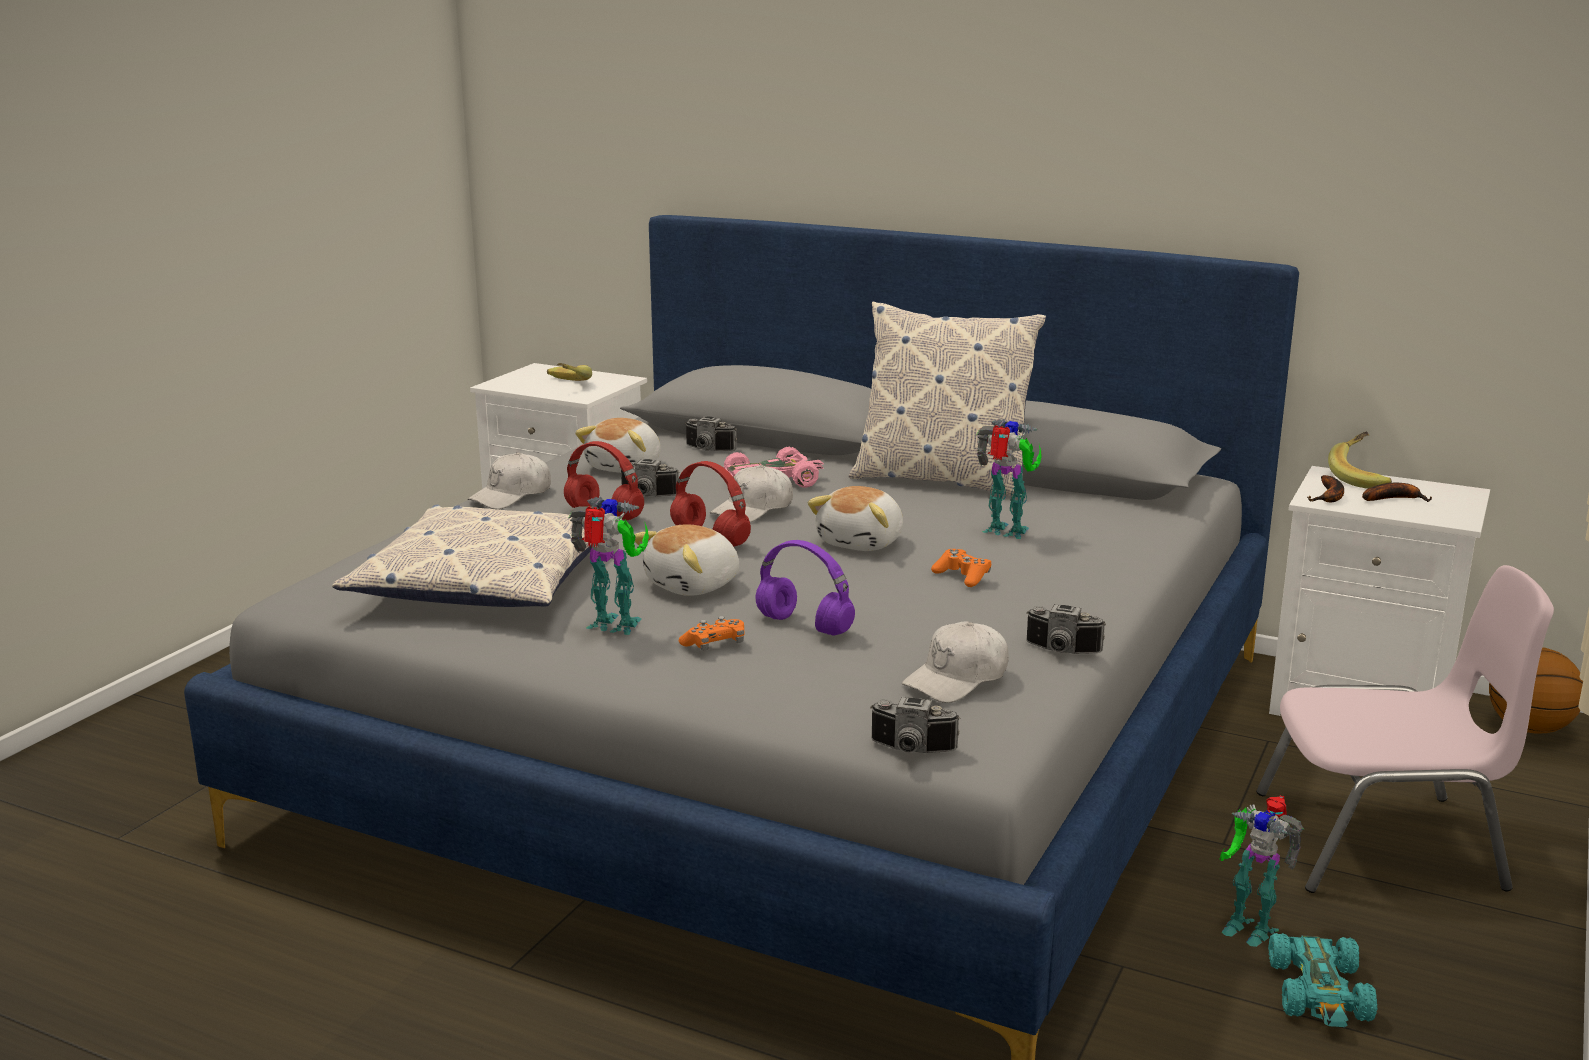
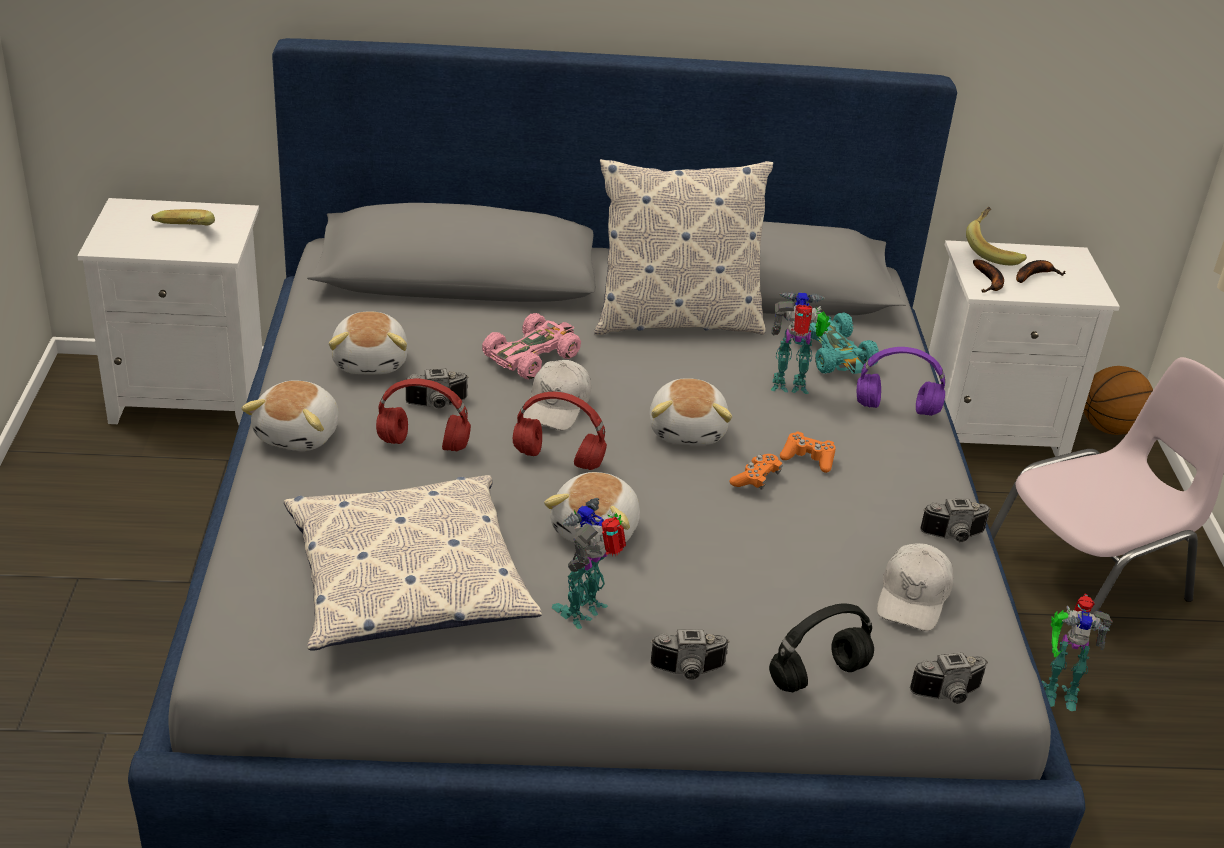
camera: 30 degrees left, 15 degrees up
(511, 496) = (299, 434): white cap -> plush toy
(615, 627) = (585, 610): toy robot -> toy robot turned 45 degrees counterclockwise
(707, 450) = (426, 317): camera -> camera (688, 672)
(714, 645) = (690, 610): orange game controller -> orange game controller (756, 479)
(787, 706) = (819, 674): none -> black headphones
(806, 626) = (740, 560): purple headphones -> purple headphones (898, 408)
(1320, 992) = (1140, 740): turquoise toy car -> turquoise toy car (833, 354)

